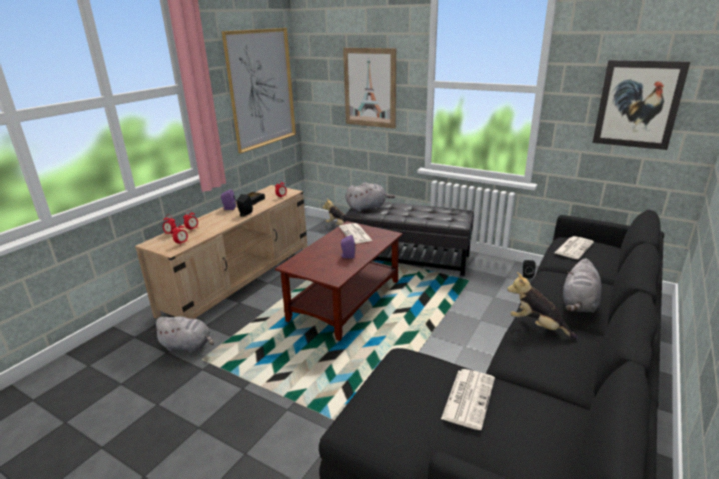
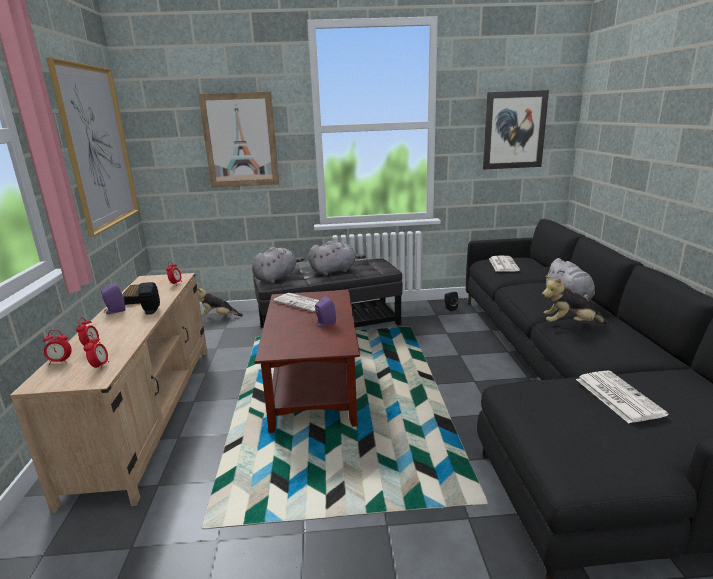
camera: 35 degrees left, 5 degrees down
(188, 346) = (159, 522): grey plush toy -> grey plush toy (335, 271)

